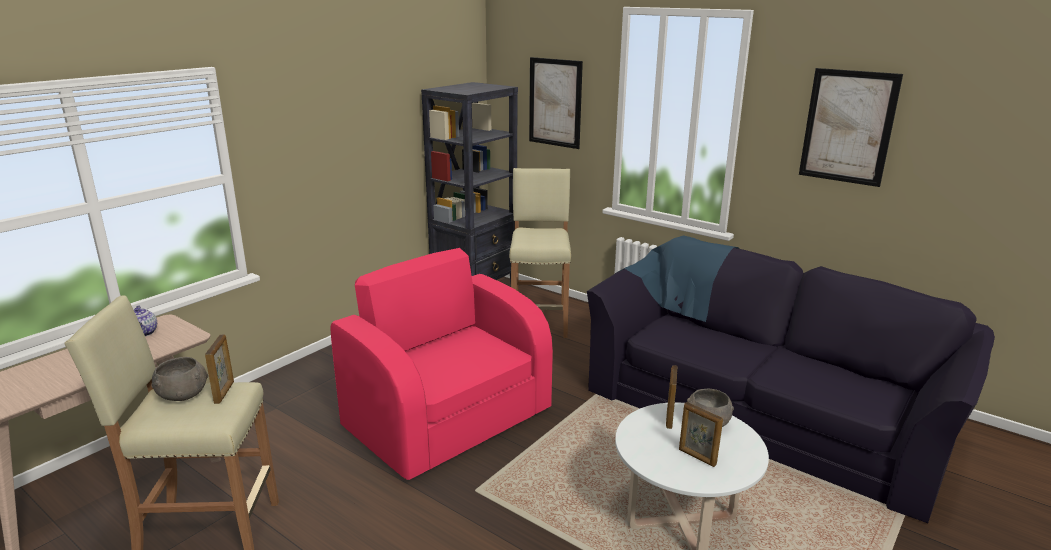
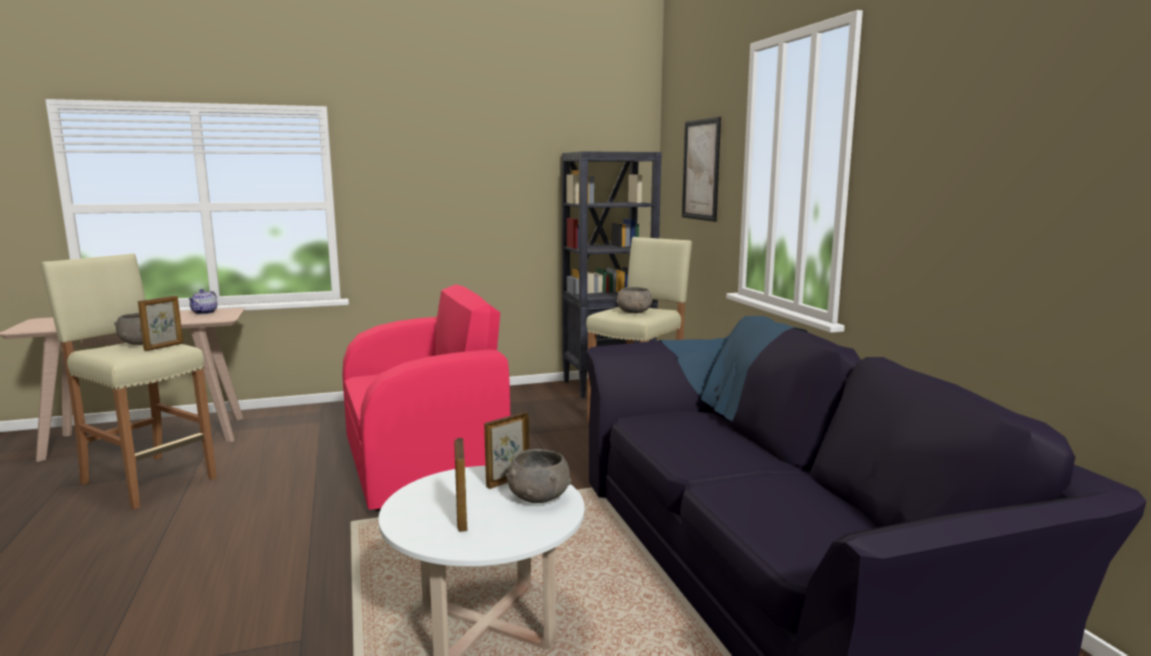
camera: 35 degrees right, 10 degrees down
(449, 419) = (425, 465): pink armchair -> pink armchair turned 75 degrees clockwise
(542, 238) = (634, 312): none -> grey bowl
(848, 127) = (963, 151): picture -> none

